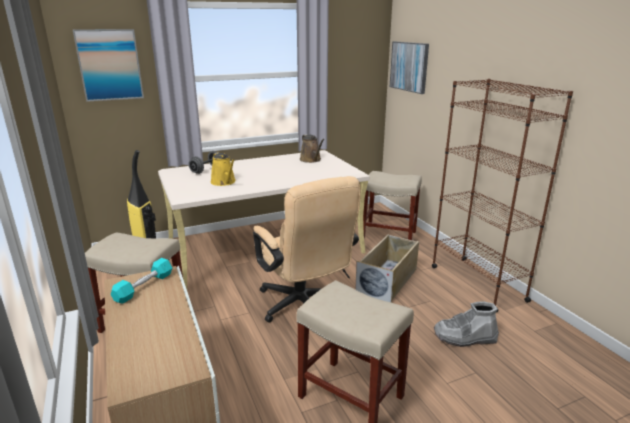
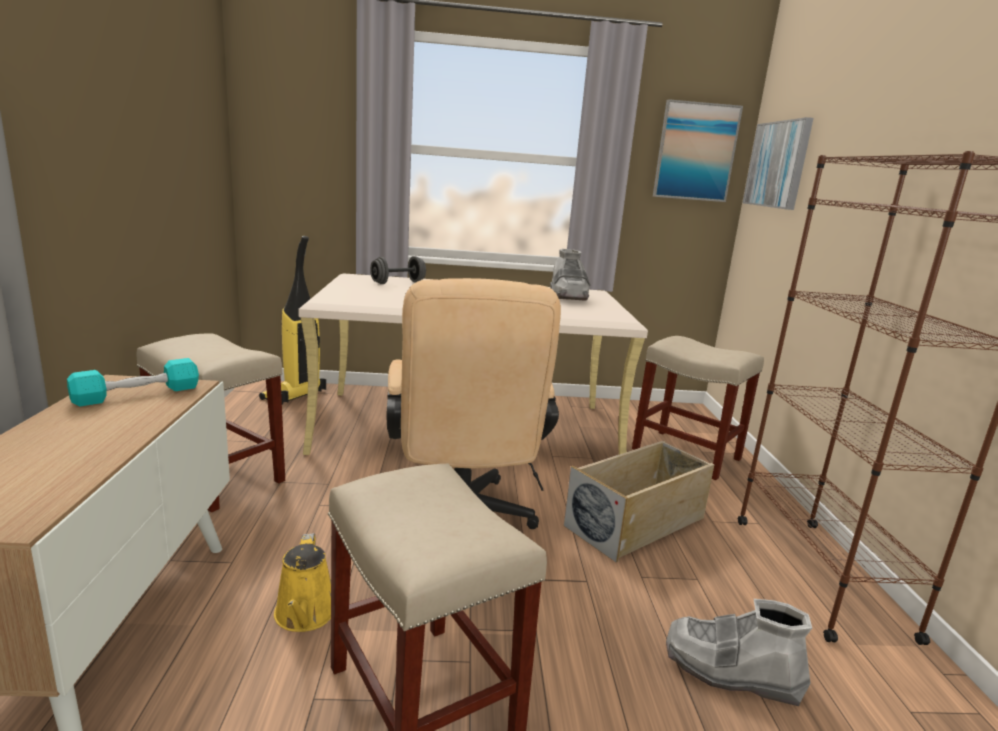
camera: 20 degrees right, 5 degrees down
(109, 65) = (299, 114): picture -> picture (695, 152)
(224, 182) = (402, 297): yellow watering can -> yellow watering can (305, 615)
(311, 160) = (568, 297): brown watering can -> grey boot

